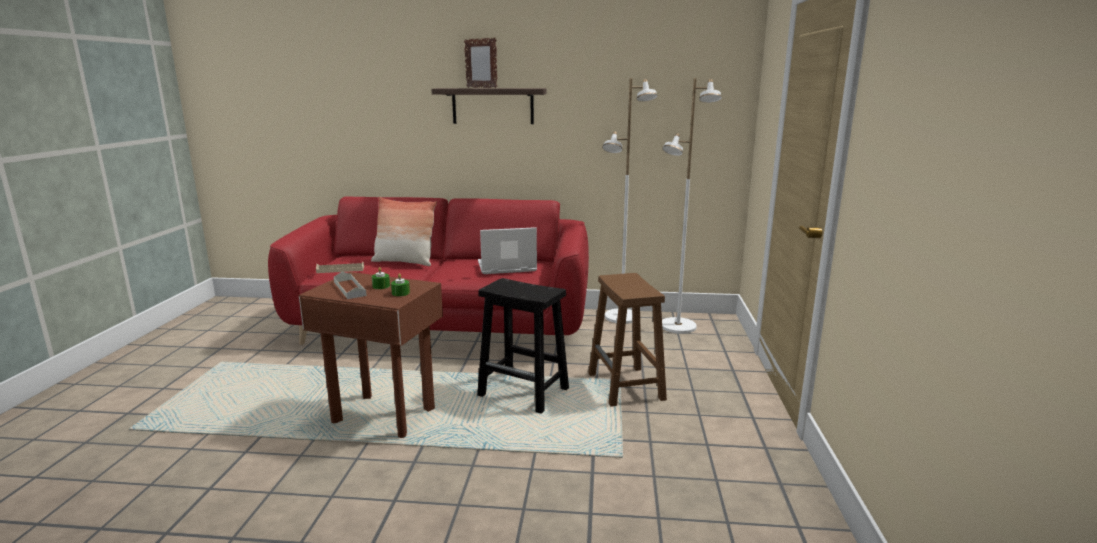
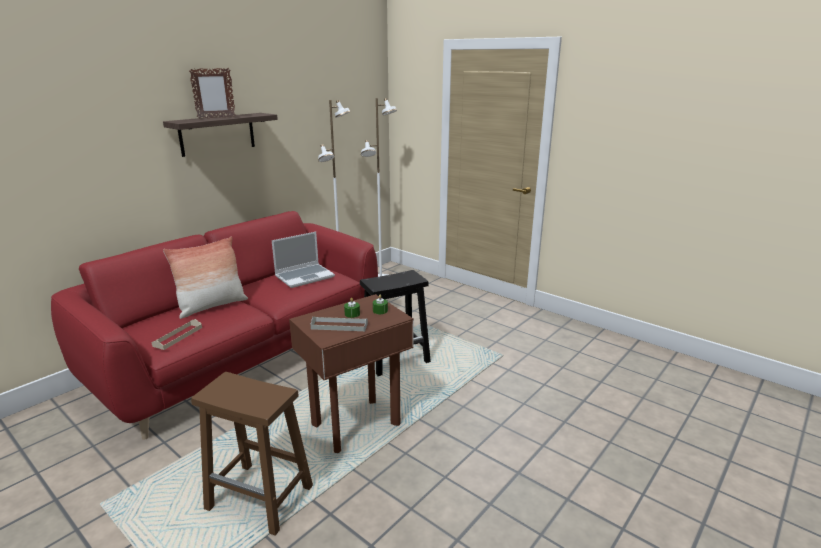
camera: 55 degrees left, 5 degrees up
(506, 267) = (305, 276): laptop -> laptop turned 150 degrees counterclockwise
(626, 387) = (432, 324): brown stool -> brown stool (261, 497)

